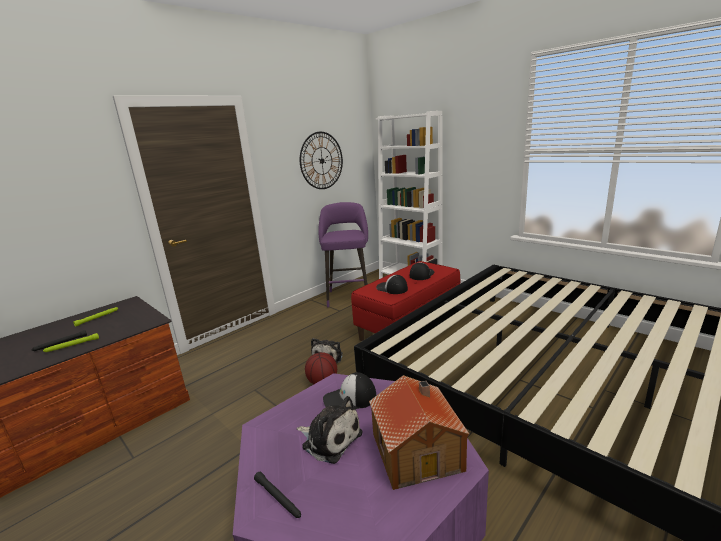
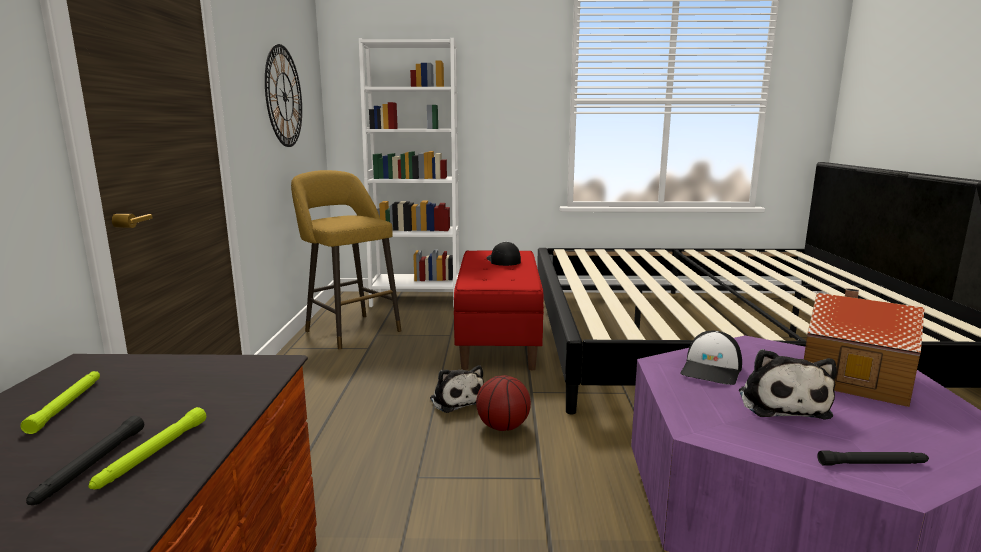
camera: 45 degrees left, 5 degrees down
(330, 439) = (781, 403): plush toy -> plush toy turned 105 degrees clockwise
(348, 296) = (350, 330): purple stool -> yellow stool
(391, 288) = (501, 277): cap -> none

